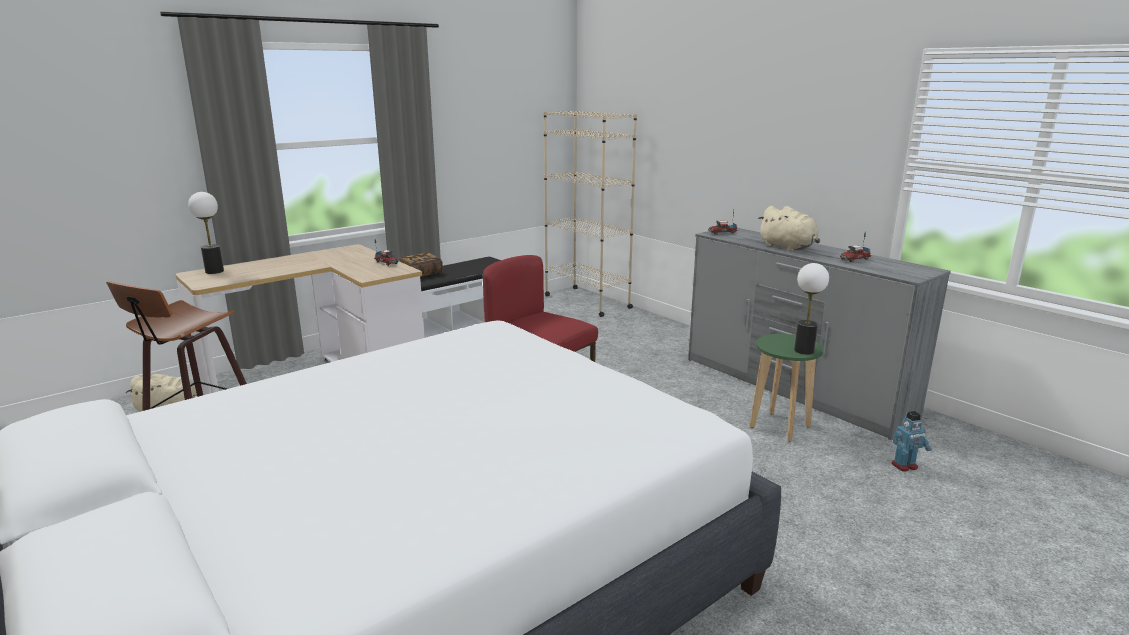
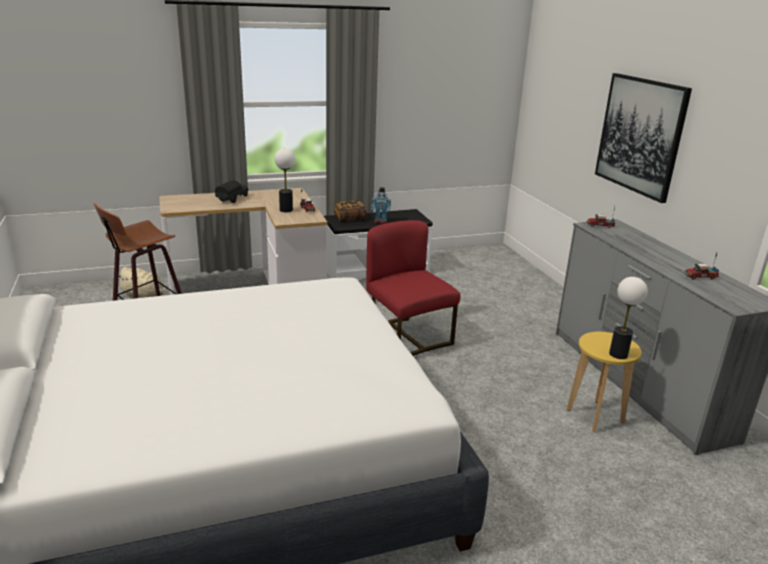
camera: 20 degrees right, 5 degrees up
(215, 271) = (185, 198): table lamp -> table lamp (286, 210)
(281, 264) = (233, 199): none -> toy truck
(587, 301) = (503, 260): beige bookcase -> none
(736, 138) = (640, 135): none -> picture
(780, 426) = (595, 416): green stool -> yellow stool
(789, 248) = (647, 253): beige plush toy -> none
(905, 466) = (689, 483): toy robot -> toy robot (380, 221)

